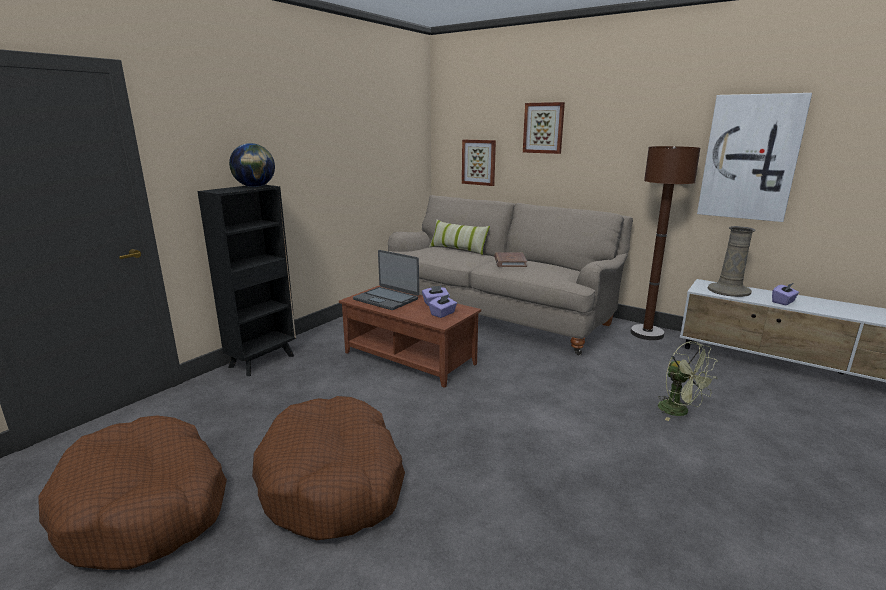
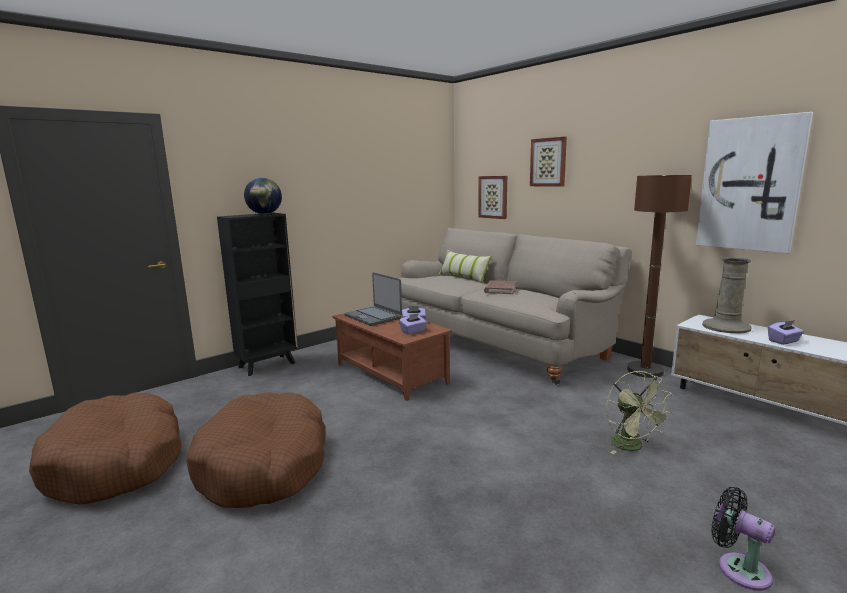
camera: 15 degrees right, 5 degrees down
(823, 514) = (738, 568): none -> black fan

